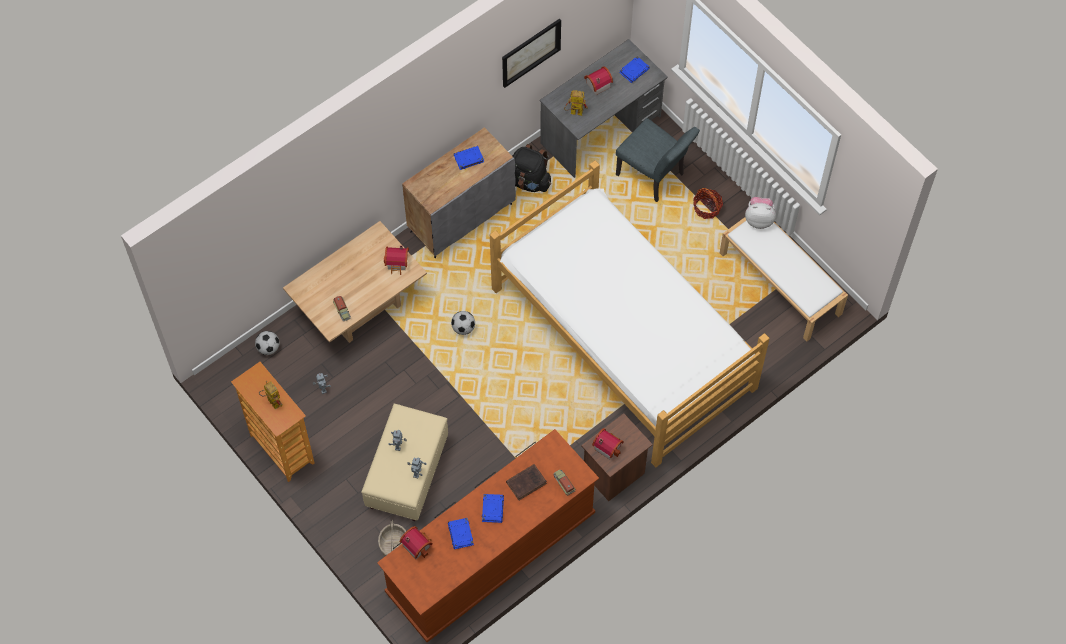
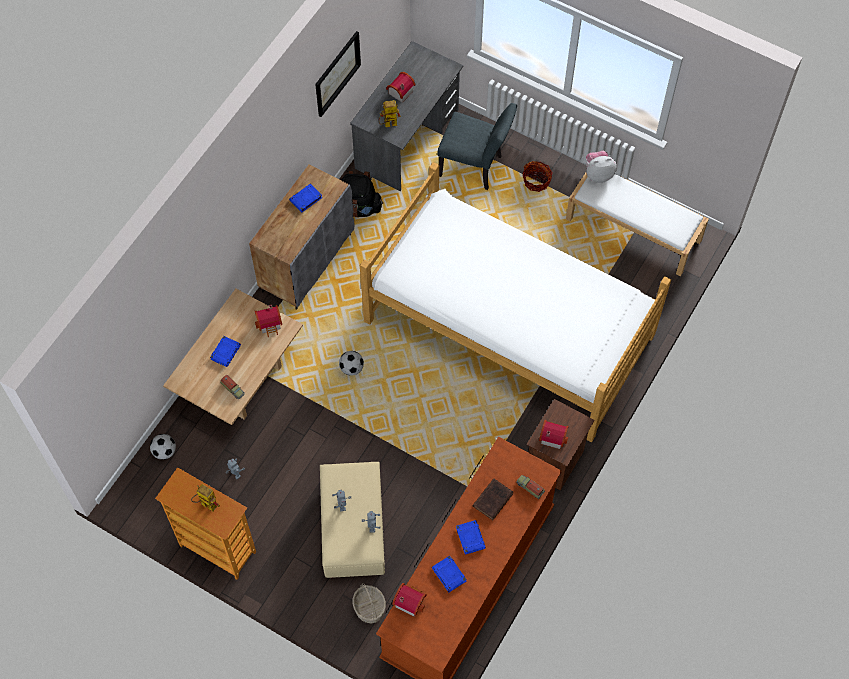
camera: 20 degrees left, 0 degrees up
(634, 70) = (429, 69): blue book -> blue book (225, 352)

